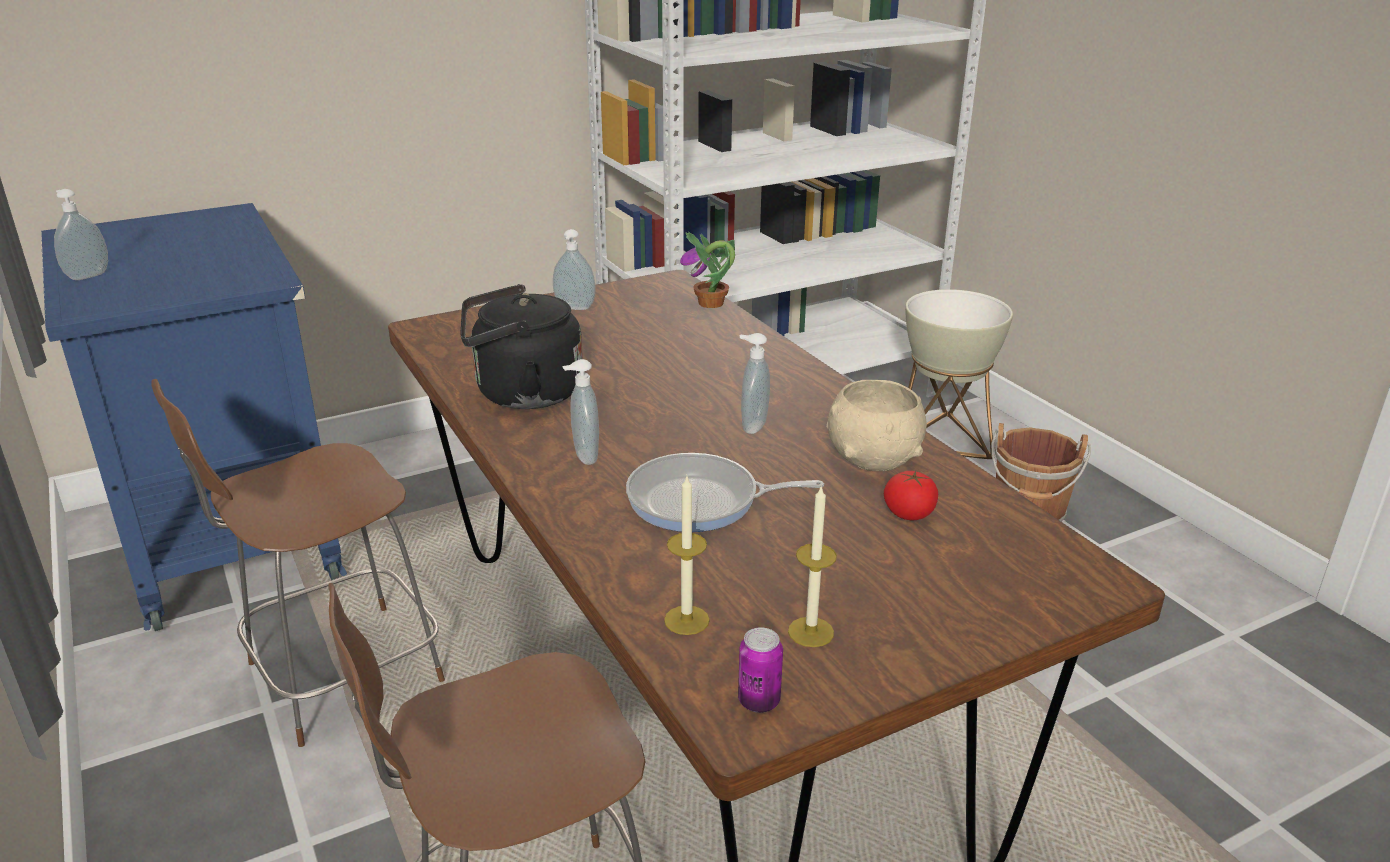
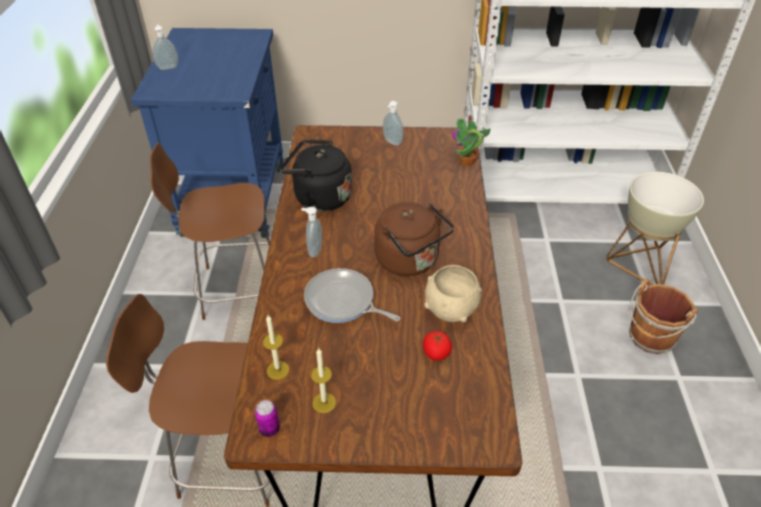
camera: 30 degrees right, 15 degrees up
(752, 426) = (410, 261): soap dispenser -> brown kettle

